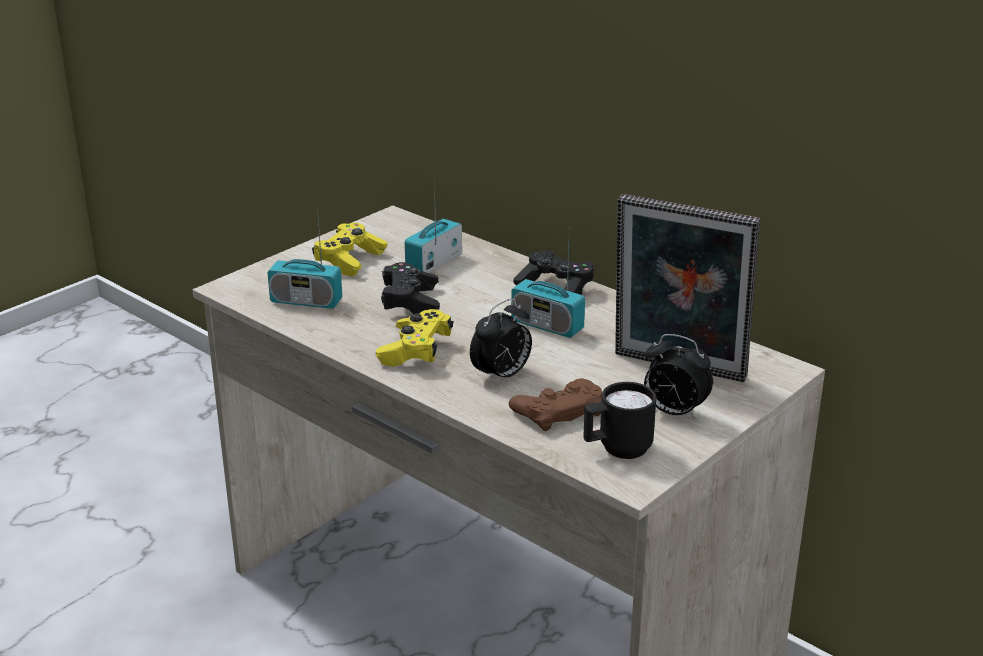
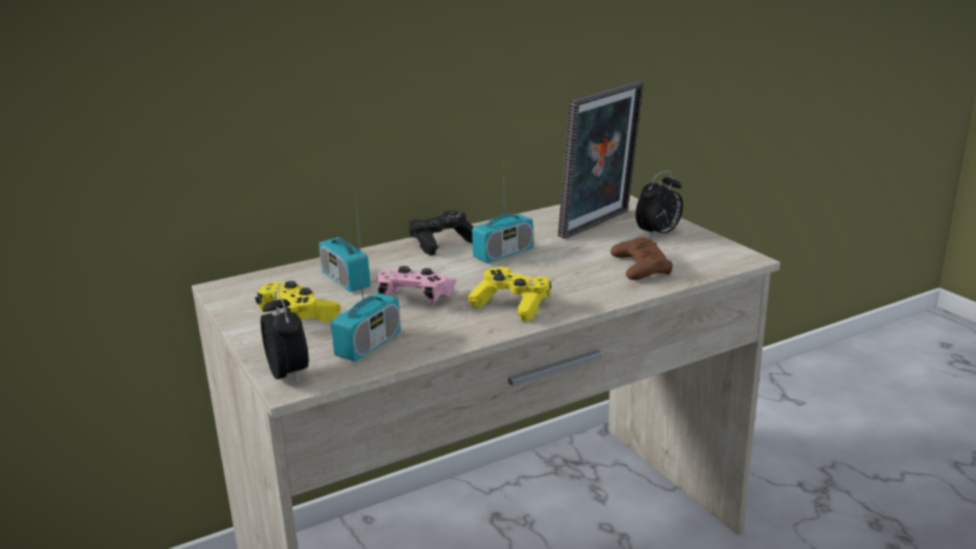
camera: 70 degrees left, 5 degrees down
(410, 302) = (416, 298): black game controller -> pink game controller
(501, 376) = (576, 279): alarm clock -> alarm clock (289, 375)
(617, 449) = (702, 256): black mug -> none

